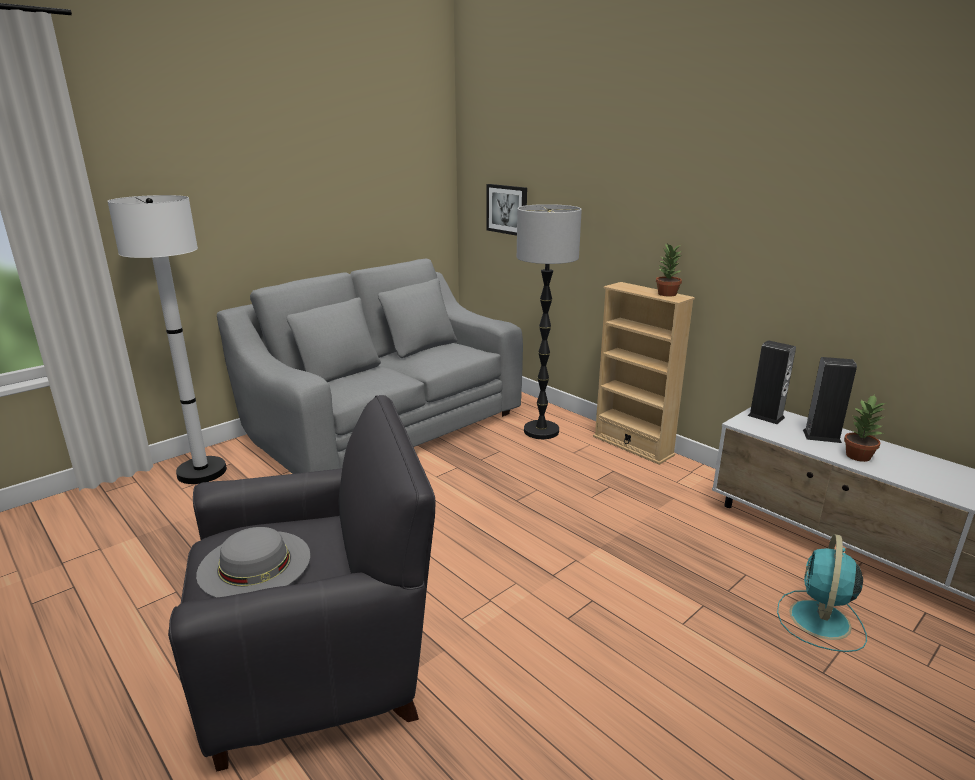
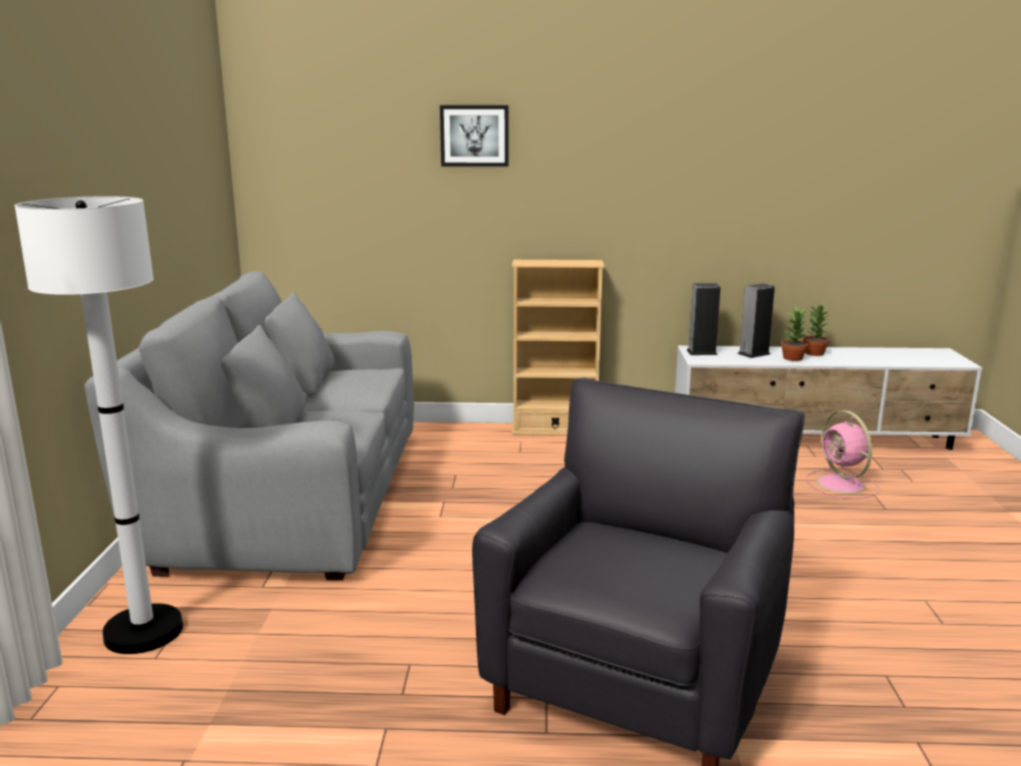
camera: 45 degrees left, 5 degrees down
(255, 564) = (628, 569): grey hat -> none
(507, 209) = (331, 199): picture -> picture (474, 136)
(541, 431) = (460, 446): floor lamp -> none
(666, 294) = (578, 261): potted plant -> potted plant (813, 353)
(819, 621) = (842, 485): turquoise fan -> pink fan

